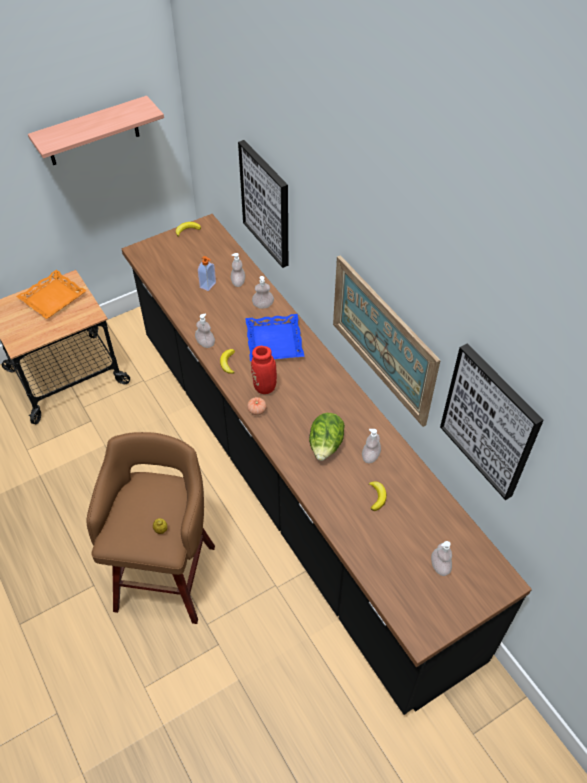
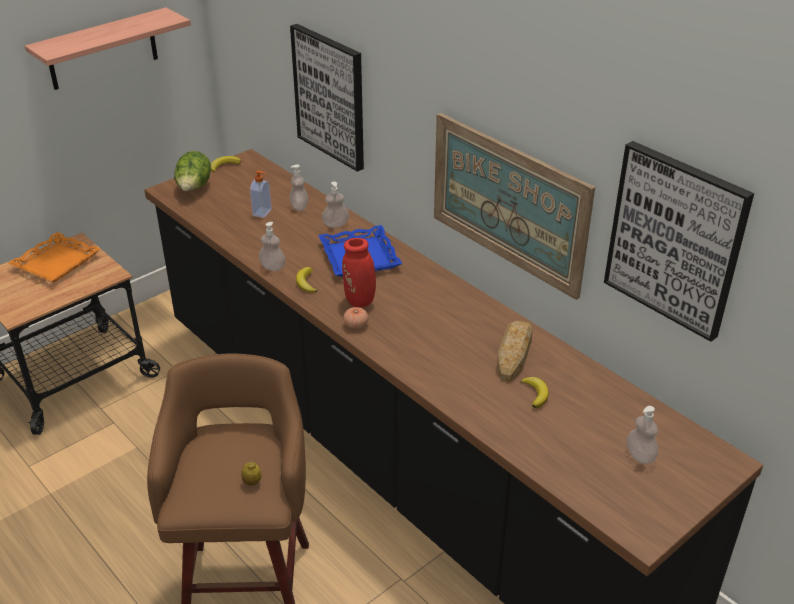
camera: 10 degrees left, 15 degrees down
(326, 446) = (454, 350): lettuce -> lettuce (194, 189)
(370, 456) = (514, 354): soap dispenser -> bread

